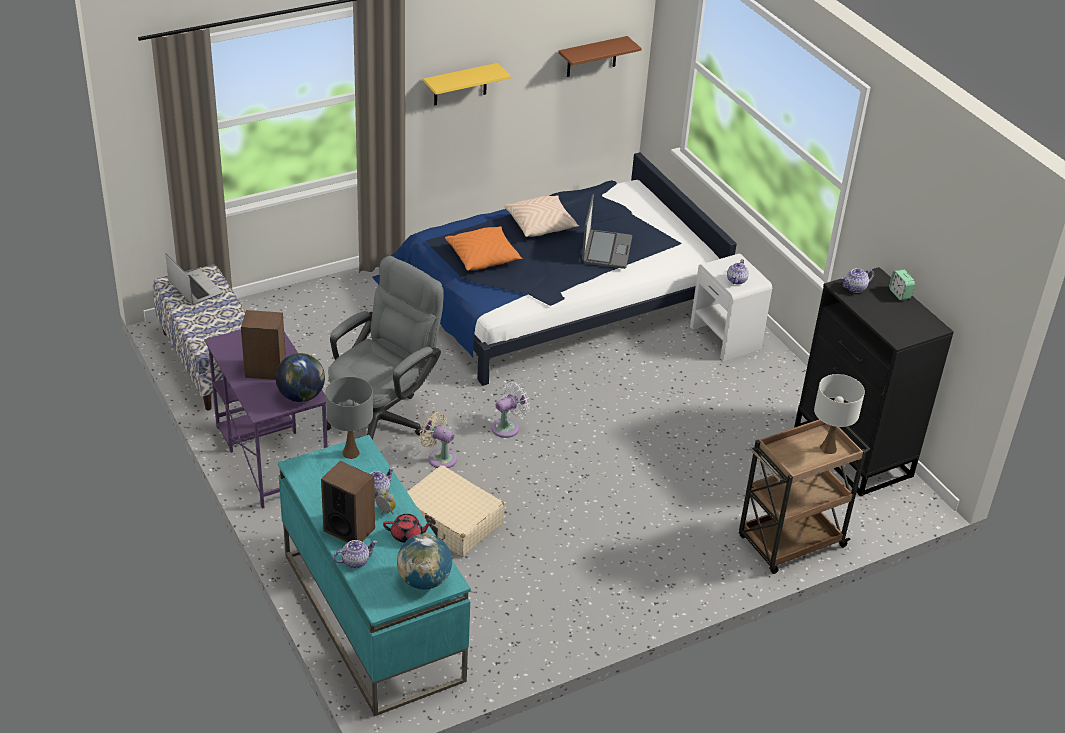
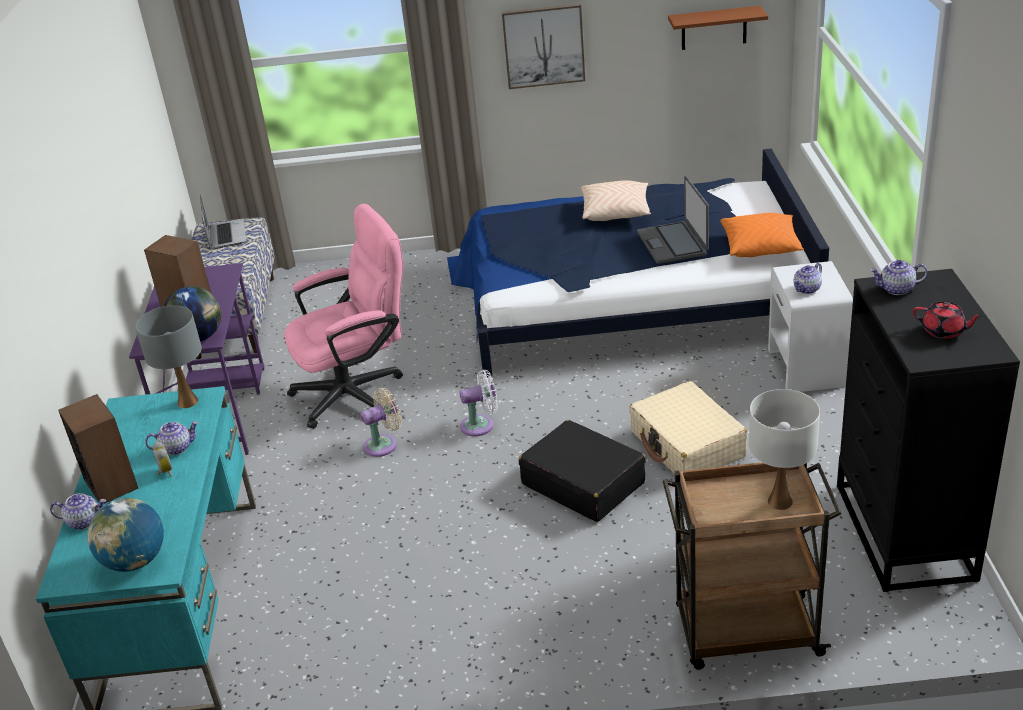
camera: 30 degrees right, 5 degrees down
(384, 416) = (358, 391): grey office chair -> pink office chair
(407, 535) = (164, 503): red teapot -> red teapot (944, 331)
(439, 457) = (383, 444): beige fan -> beige fan turned 90 degrees clockwise
(451, 521) = (345, 516): beige suitcase -> beige suitcase (687, 445)
(460, 85) = (543, 46): yellow shelf -> picture
(483, 257) = (529, 237): orange pillow -> orange pillow (761, 246)
(606, 250) = (673, 243): laptop -> laptop turned 135 degrees clockwise
(617, 459) = (583, 483): none -> black suitcase
(899, 294) = (961, 303): alarm clock -> none

